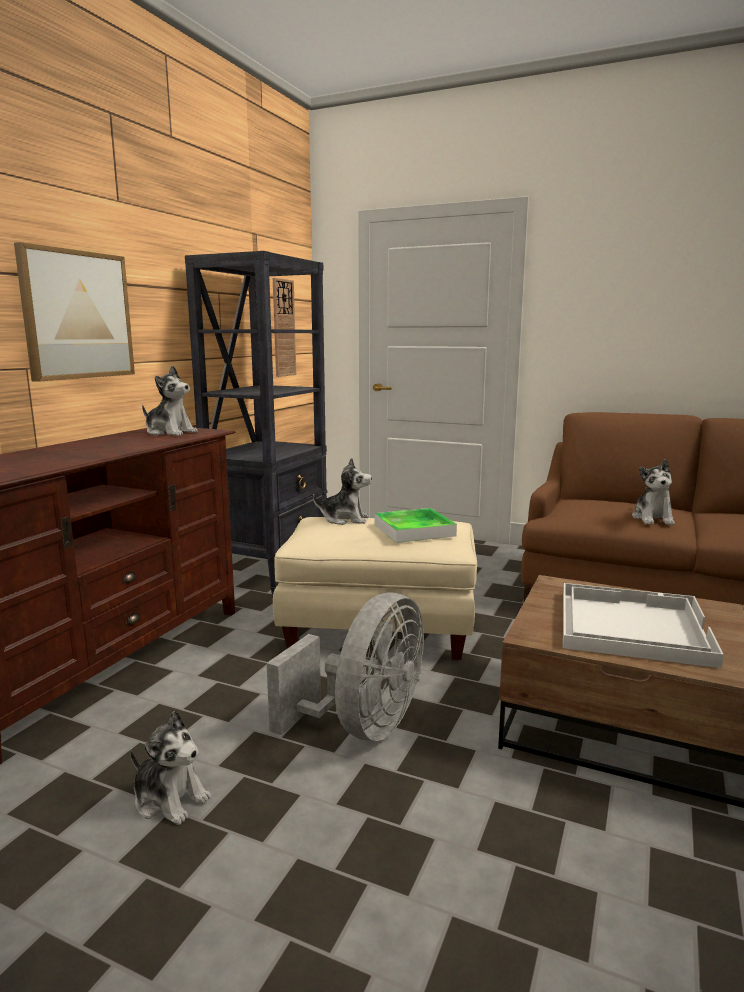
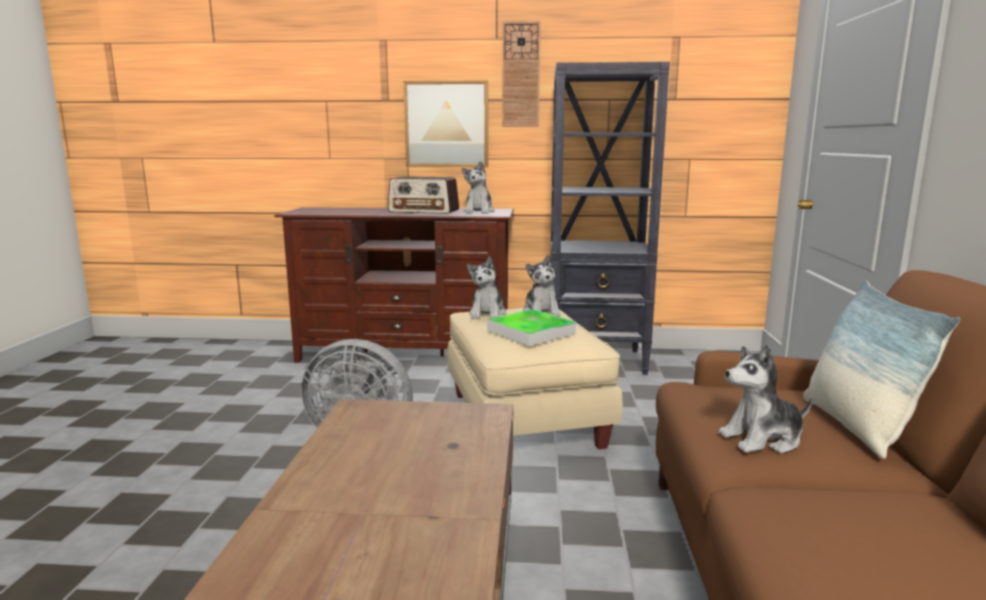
camera: 70 degrees right, 0 degrees up
(111, 443) = (424, 211): none -> radio
(170, 799) = (273, 402): plush toy -> plush toy (487, 314)
(283, 328) = (714, 131): wall clock -> wall clock (521, 75)
(630, 625) = (393, 447): white tray -> none
(631, 502) = (856, 427): none -> pillow

